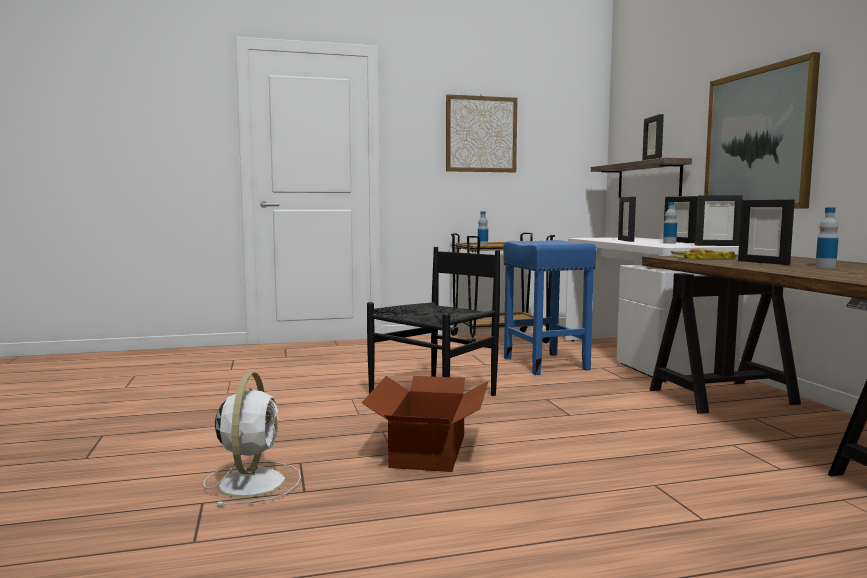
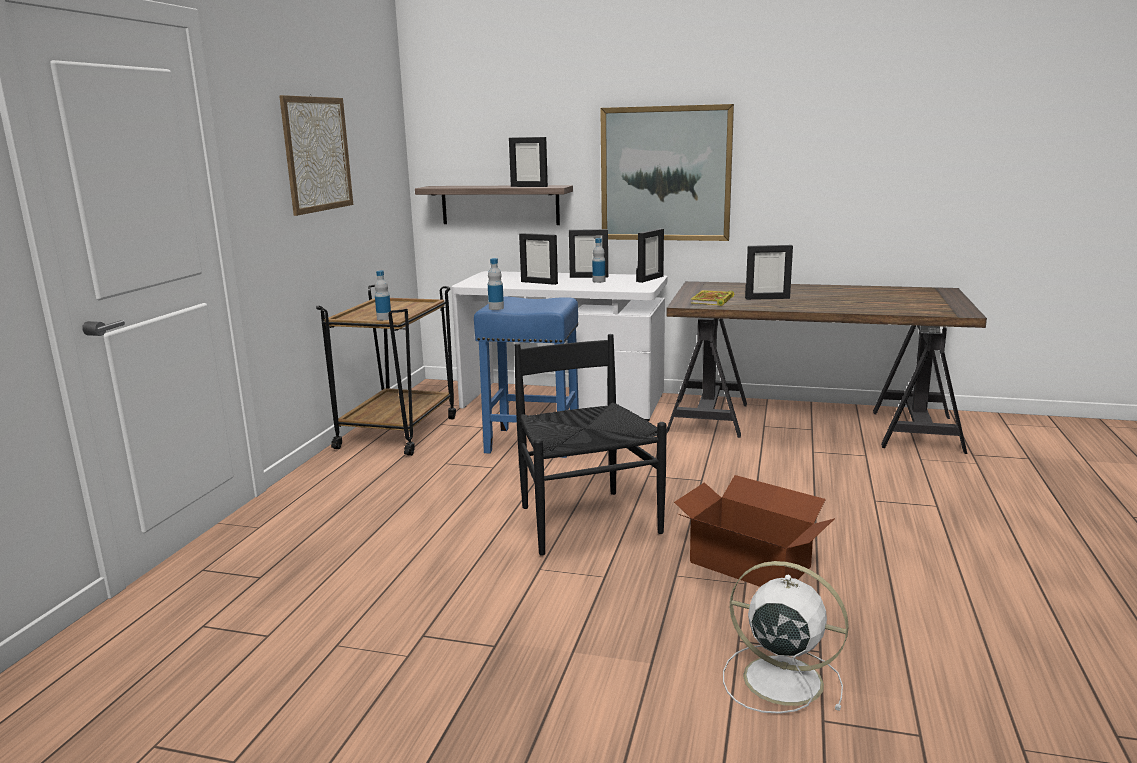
camera: 60 degrees left, 10 degrees up
(825, 266) = (813, 296): bottle -> bottle (496, 308)

